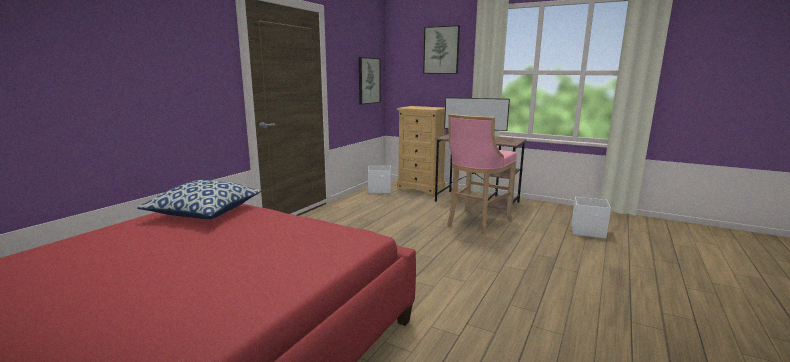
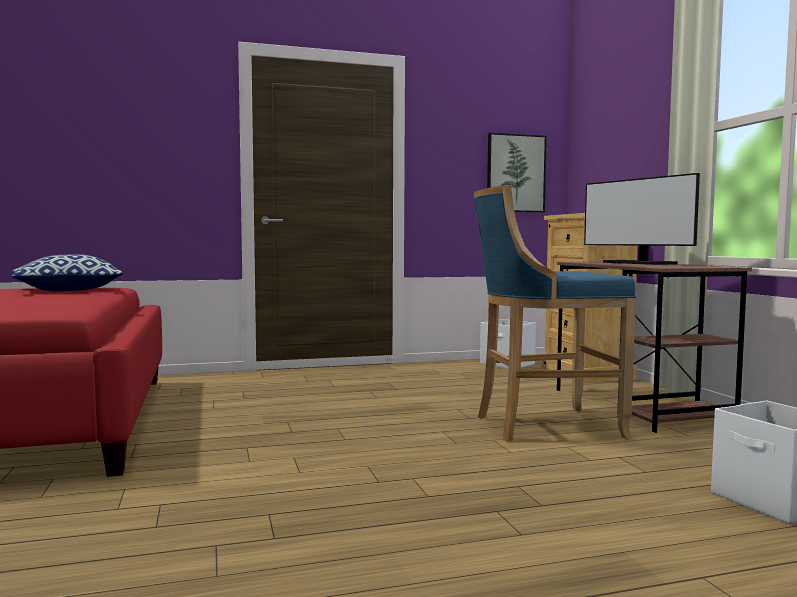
camera: 45 degrees right, 10 degrees down
(441, 50) = (635, 103): picture -> none
(476, 223) = (543, 426): pink stool -> blue stool

